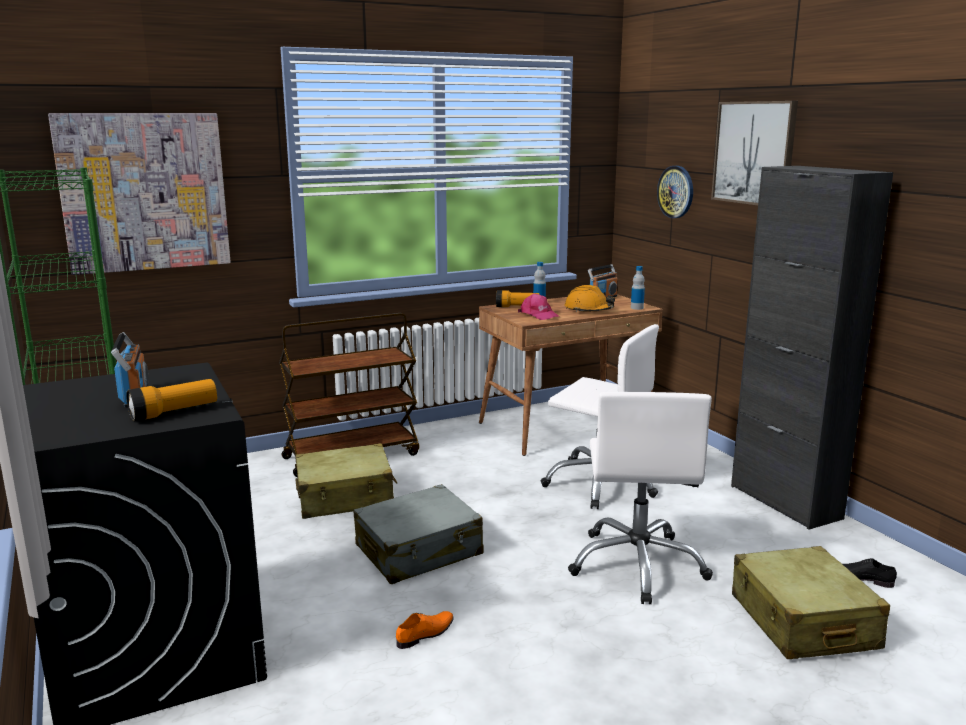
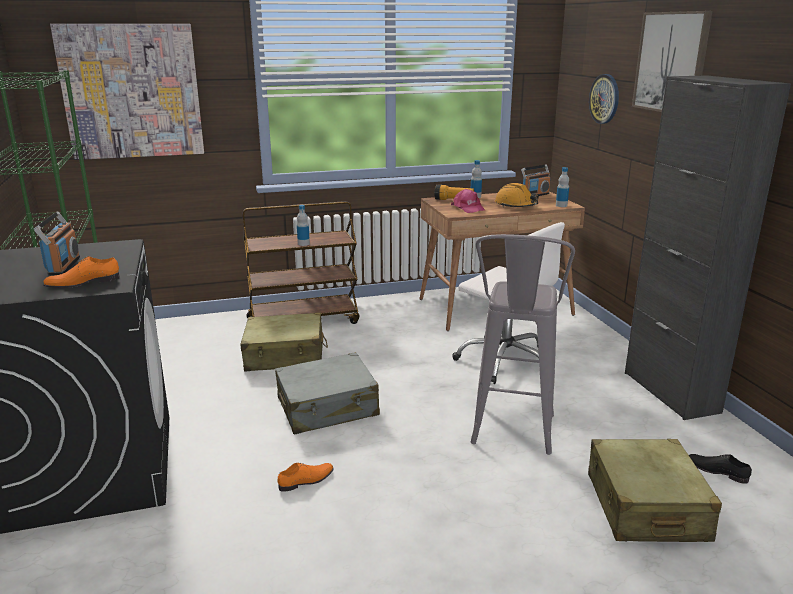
camera: 10 degrees right, 5 degrees up
(174, 412) = (82, 282): flashlight -> orange shoe
(355, 364) = (303, 244): none -> bottle
(638, 565) = (512, 438): white office chair -> grey stool

